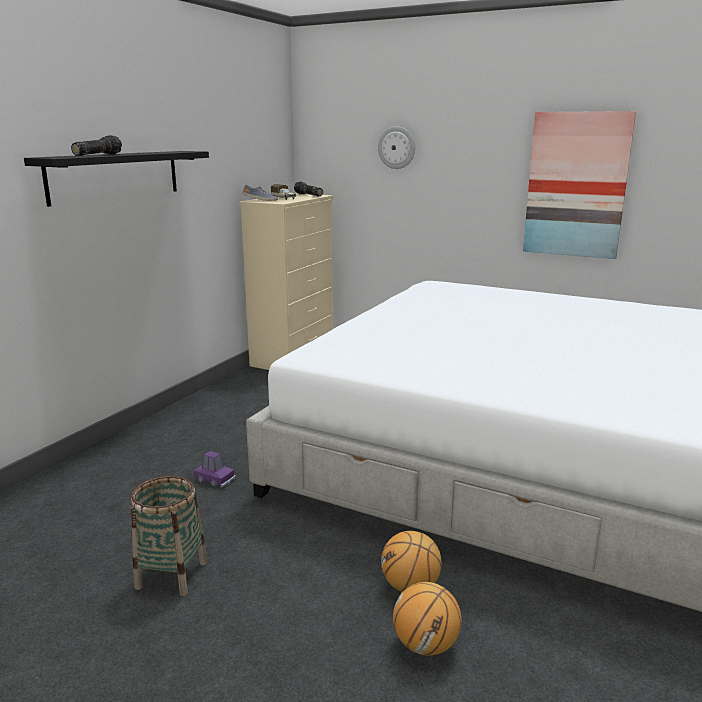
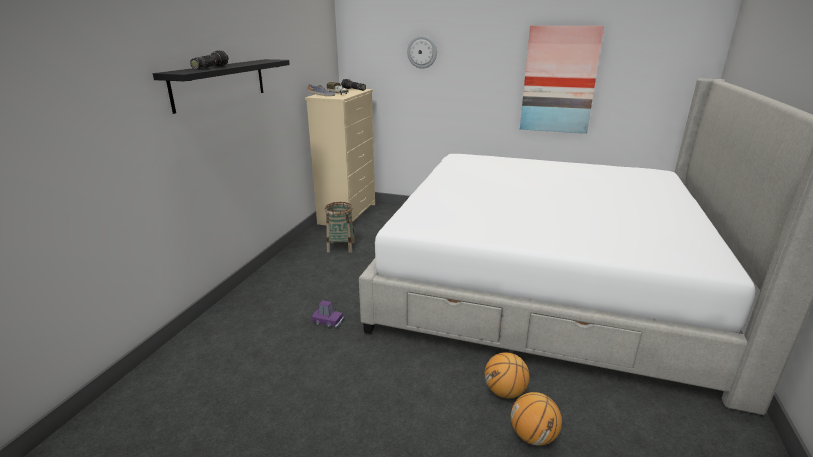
camera: 10 degrees left, 5 degrees up
(172, 574) = (325, 405): basket -> basket (341, 247)

